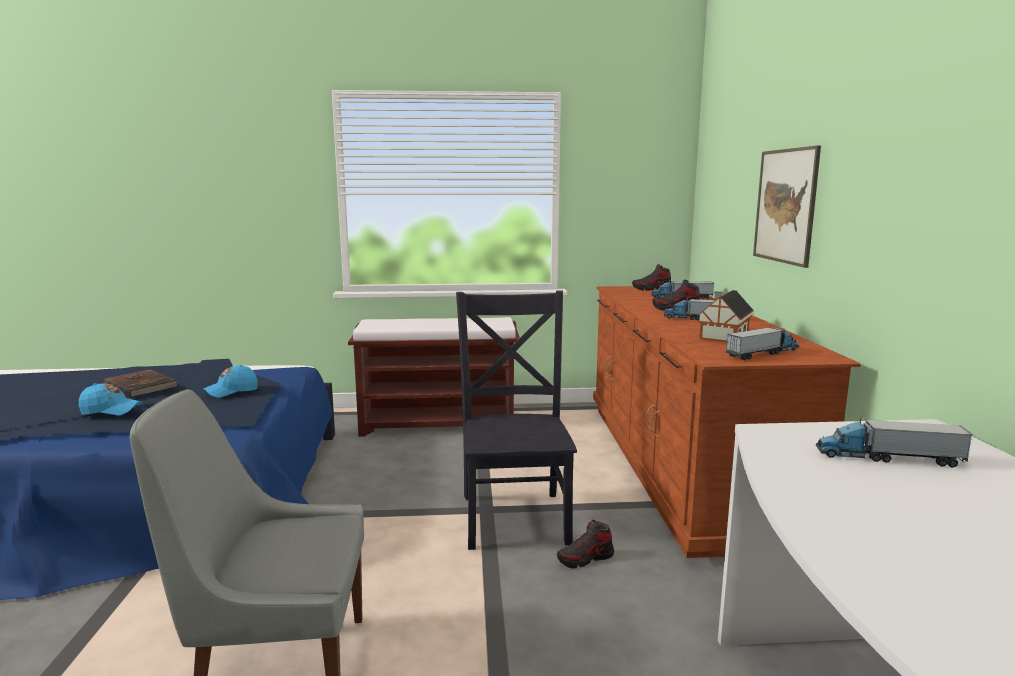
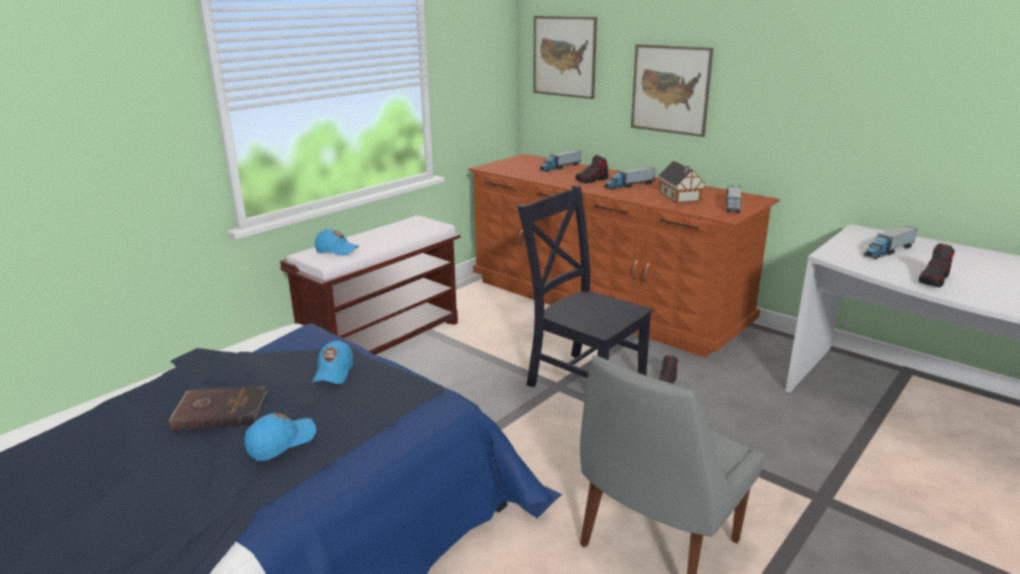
camera: 45 degrees left, 10 degrees up
(393, 323) = (337, 251): none -> blue cap
(652, 289) = (517, 163): shoe -> shoe (934, 280)
(719, 175) = (564, 56): none -> picture

